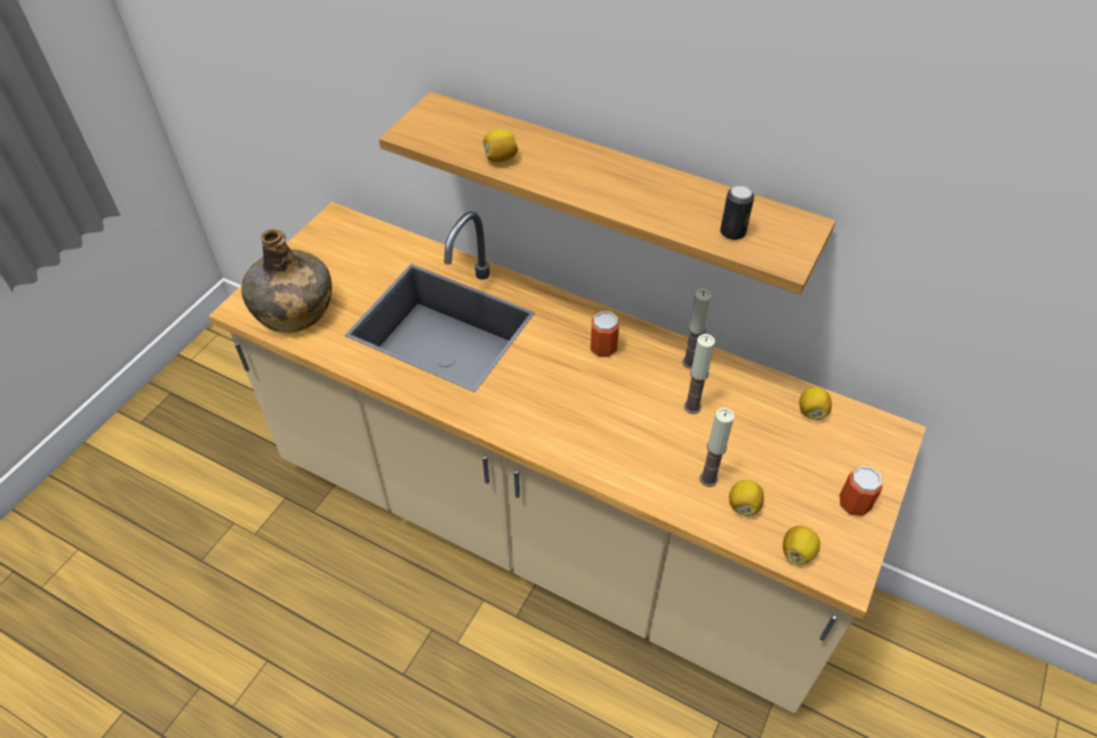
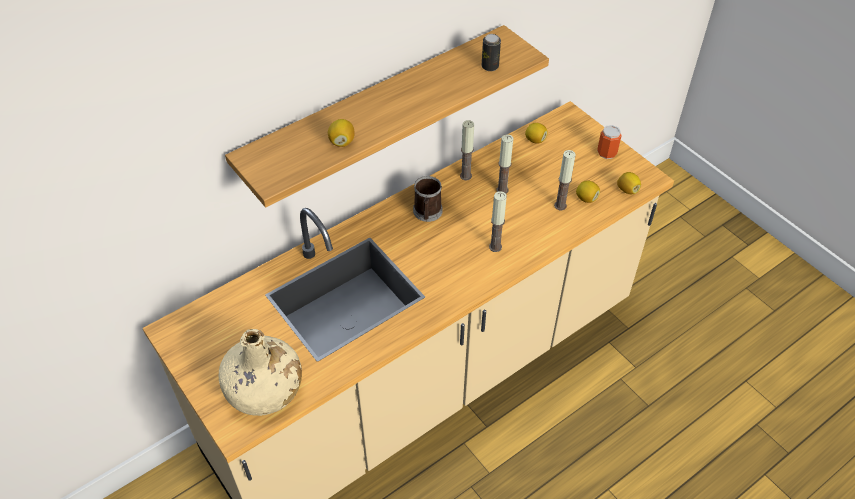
camera: 65 degrees left, 0 degrees up
(293, 311) = (264, 390): green bottle -> beige bottle
(590, 432) = (495, 247): none -> candle
(603, 348) = (427, 213): can -> mug

